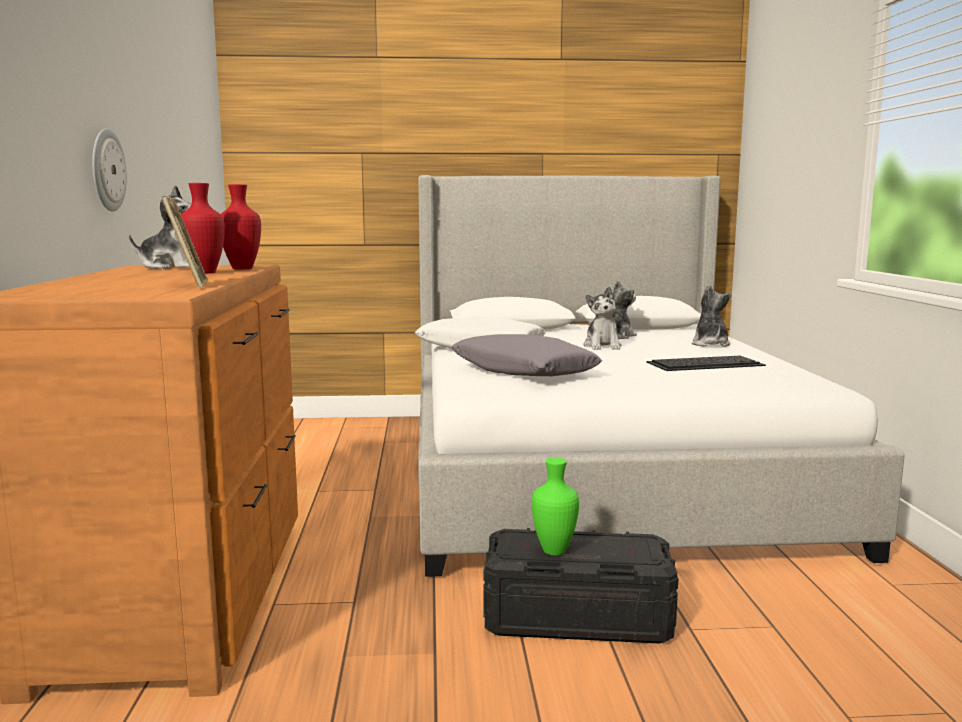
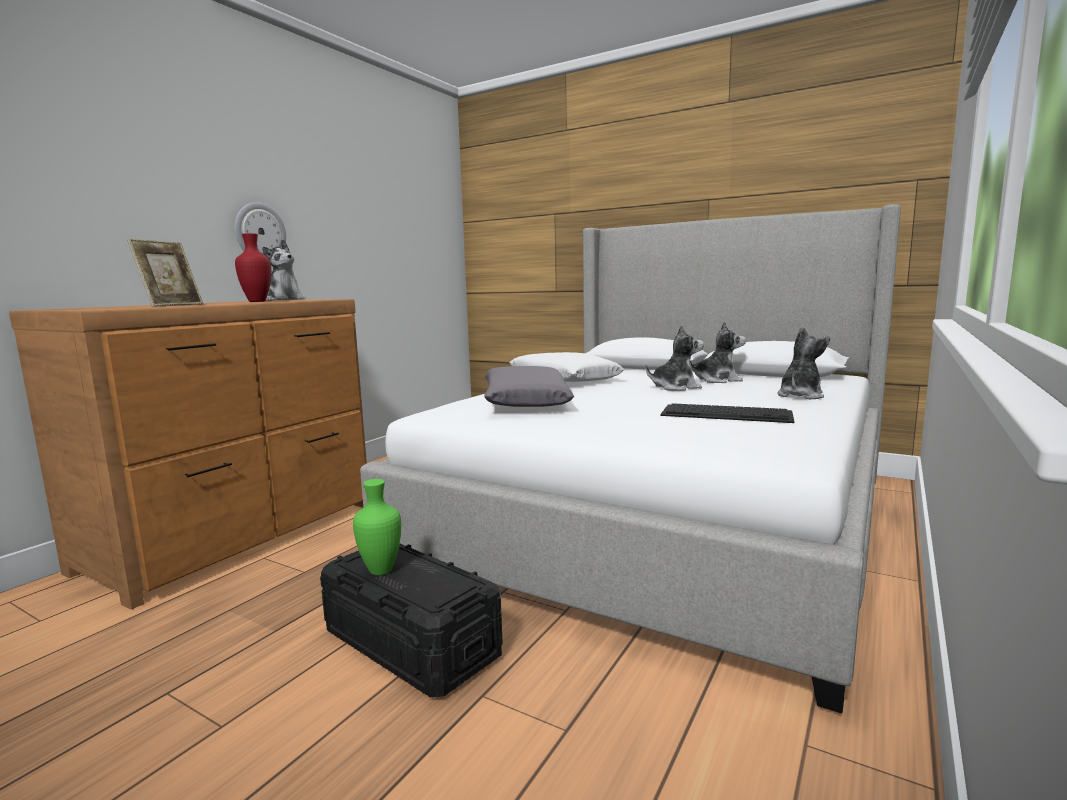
camera: 35 degrees right, 0 degrees up
(243, 269) = (303, 300): red vase -> none
(602, 346) = (675, 387): plush toy -> plush toy turned 135 degrees counterclockwise

